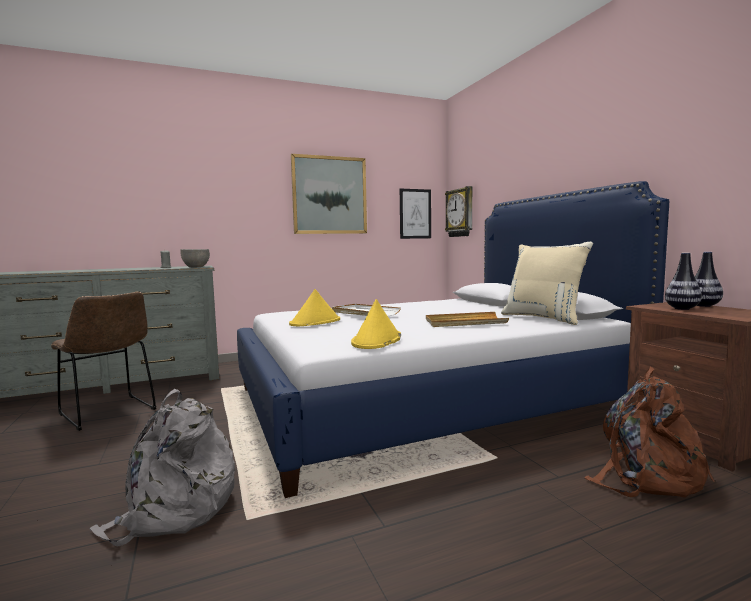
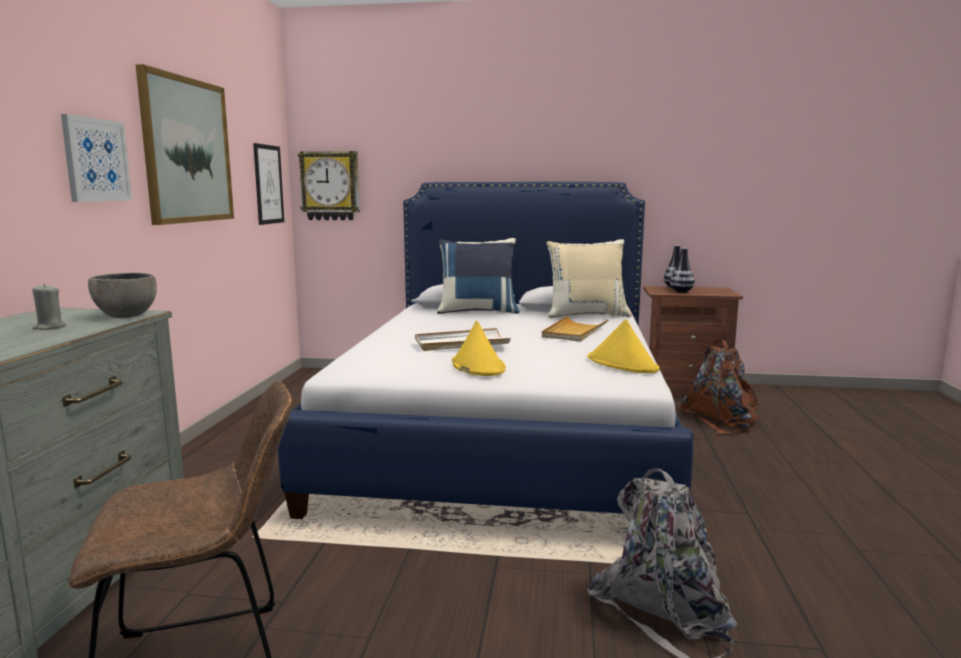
camera: 60 degrees left, 5 degrees up
(256, 202) = (96, 160): none -> picture
(480, 305) = (478, 311): none -> blue pillow

